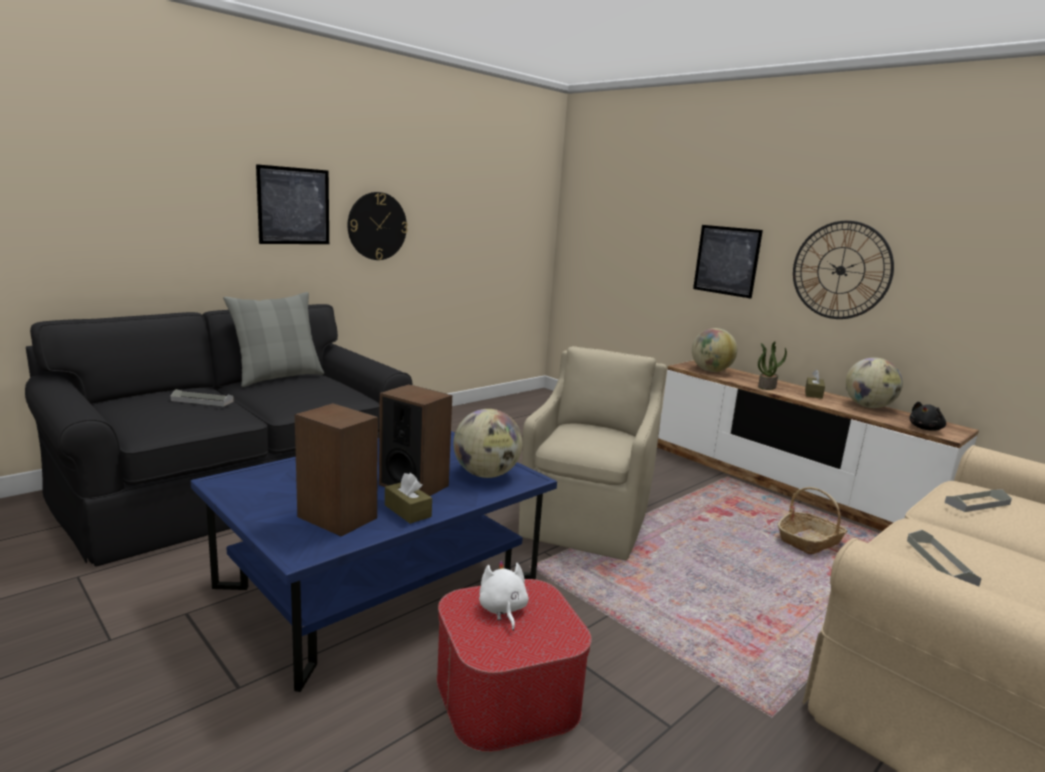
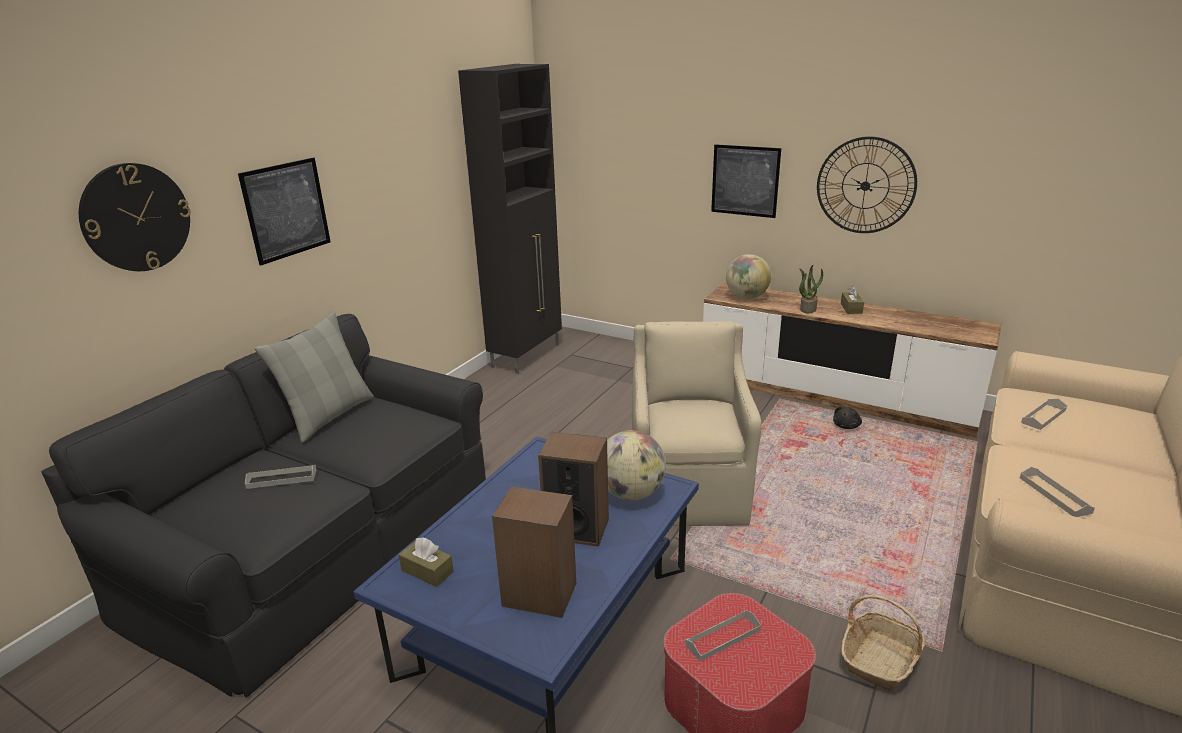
camera: 15 degrees left, 10 degrees up
(377, 226) = (373, 205): wall clock -> wall clock (136, 217)
(407, 511) = (597, 565): brown tissue box -> brown tissue box (427, 571)
(502, 610) = (723, 637): white plush toy -> grey tray
(508, 403) = (527, 356): none -> black cabinet
(809, 541) = (882, 457): basket -> basket (880, 659)
(868, 406) = (904, 315): globe -> none
(926, 429) = (963, 334): black plush toy -> black plush toy (846, 426)

